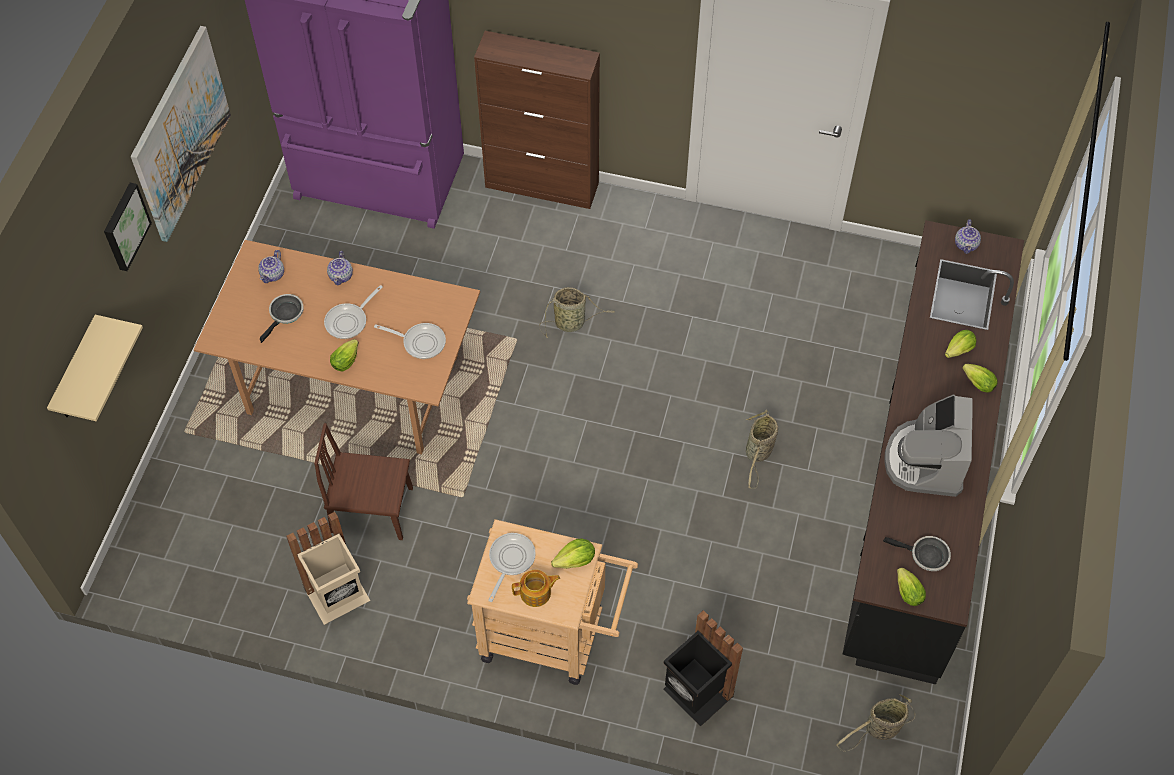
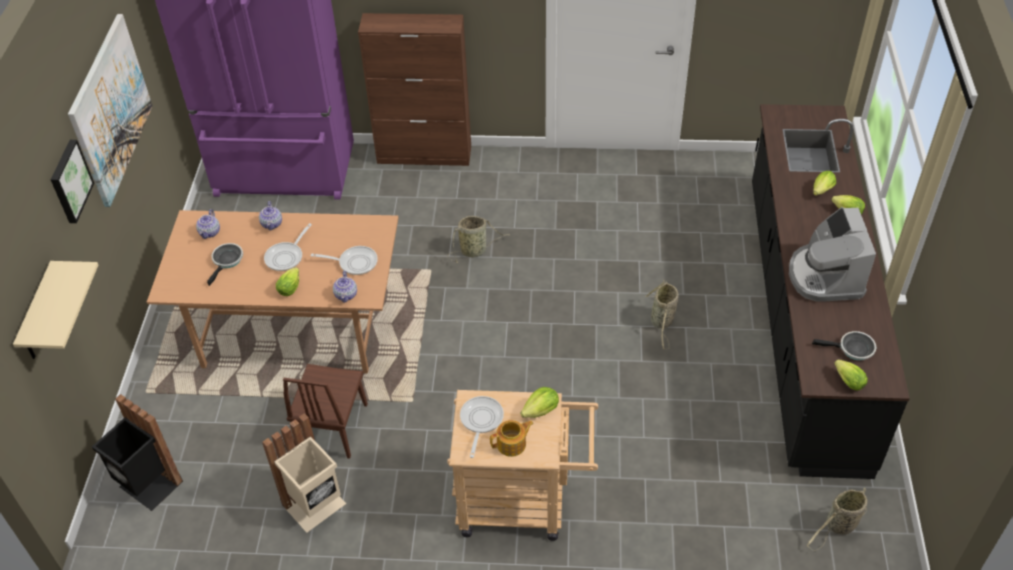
camera: 10 degrees left, 10 degrees down
(372, 510) = (332, 426): brown chair -> brown chair turned 75 degrees counterclockwise
(696, 695) = (666, 528): black trash can -> black trash can (149, 486)
(966, 244) = (799, 115): teapot -> teapot (346, 294)

